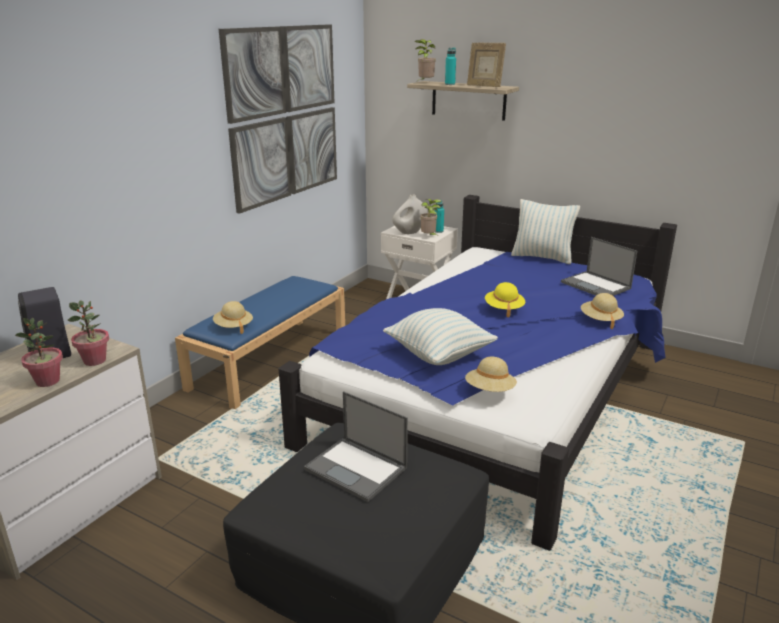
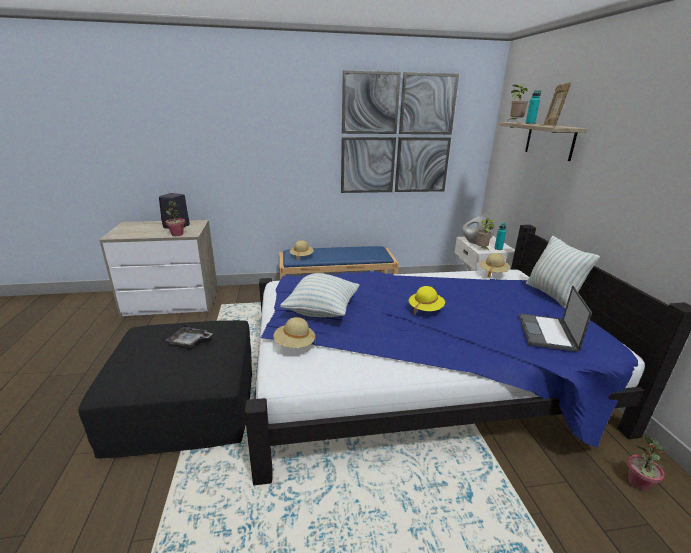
camera: 50 degrees right, 0 degrees up
(48, 381) = (151, 234): potted plant -> potted plant (638, 483)
(357, 469) = (189, 341): laptop -> grey tray
(600, 320) = (485, 356): beige hat -> beige hat (493, 272)

